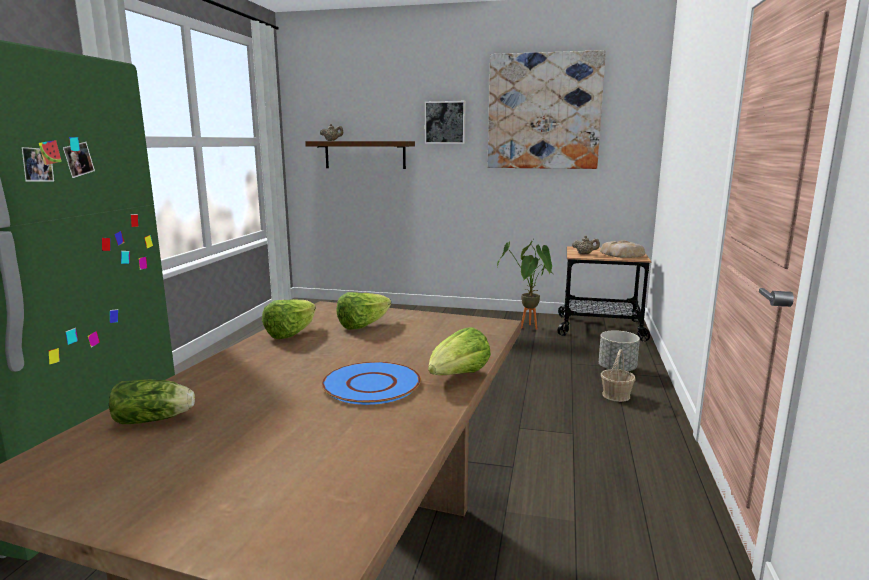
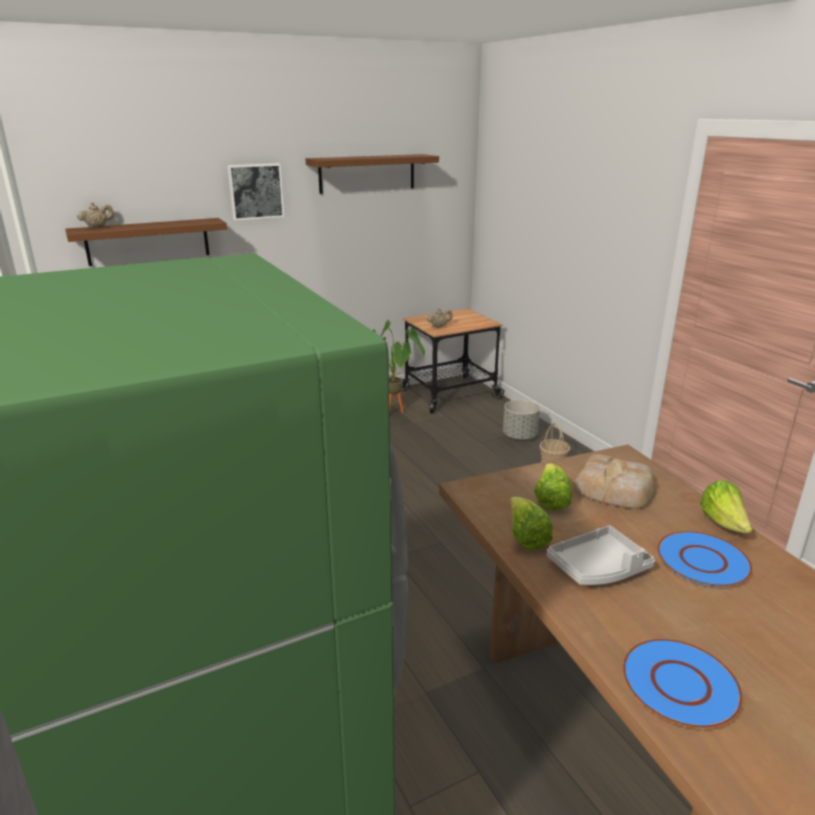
camera: 40 degrees left, 10 degrees up
(156, 419) = (679, 684): lettuce -> blue plate
(288, 360) = (599, 568): none -> grey tray
(544, 111) = (367, 173): picture -> brown shelf
(622, 254) = (467, 320): bread -> bread (615, 488)

